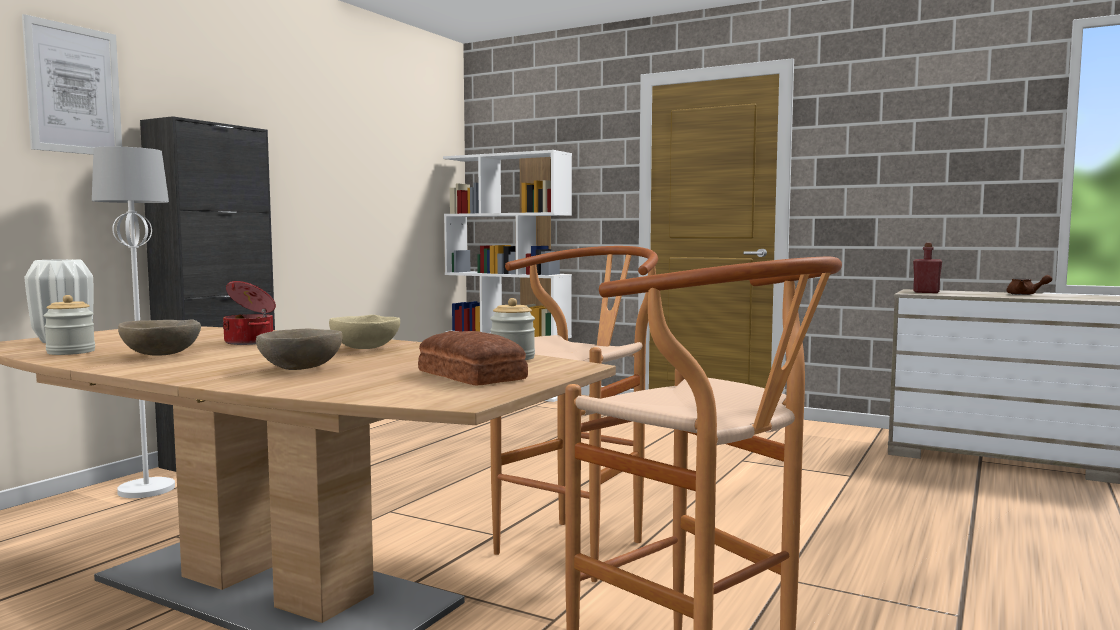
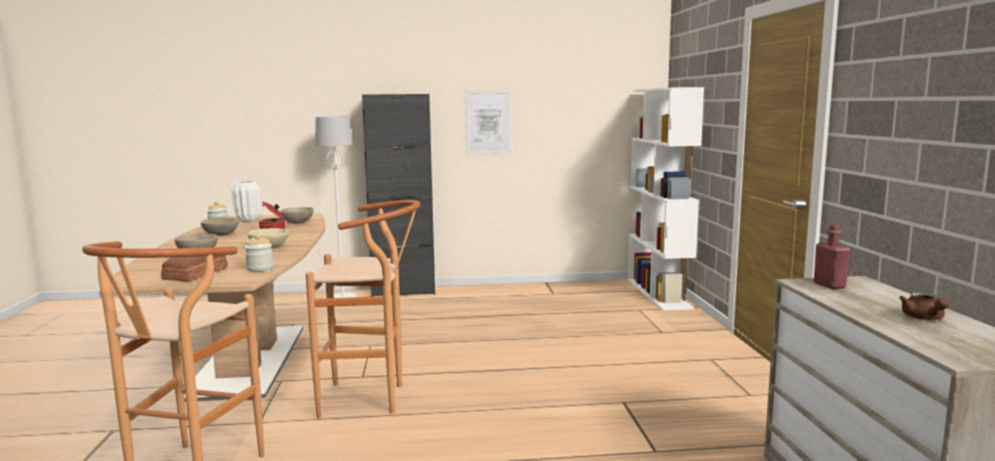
camera: 55 degrees right, 5 degrees up
(74, 89) = (328, 83): picture -> picture (488, 122)
(200, 332) = (297, 223): none -> beige bowl

